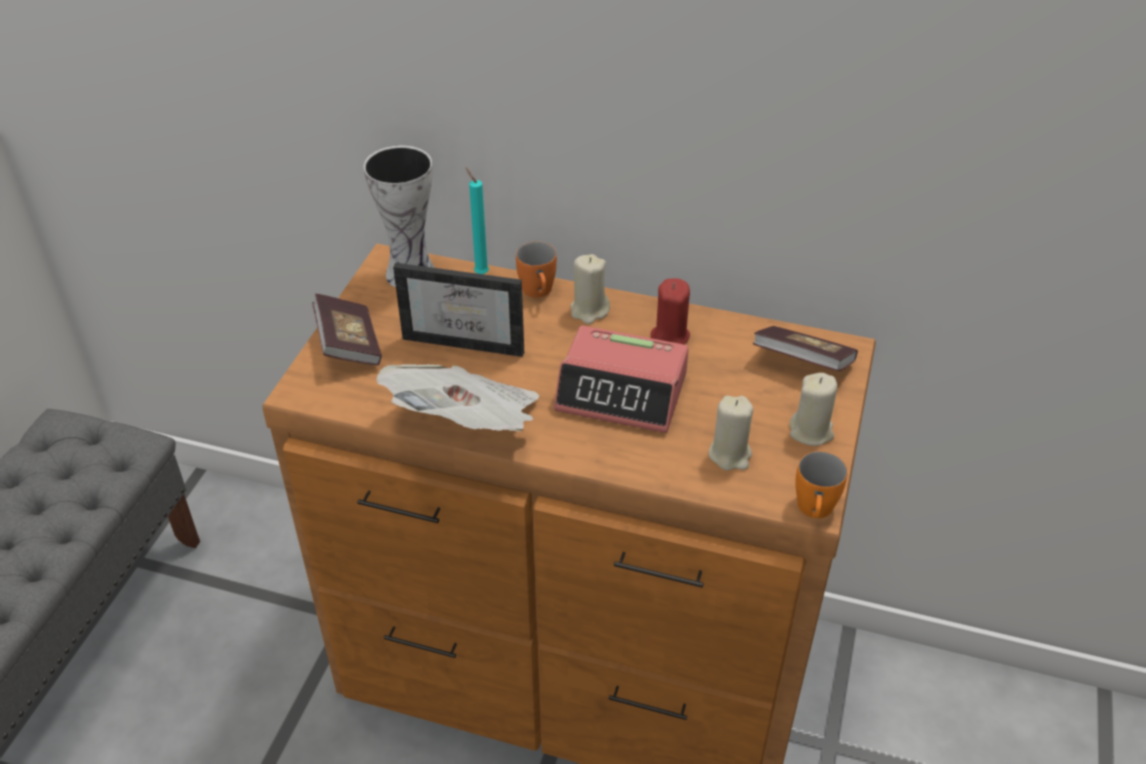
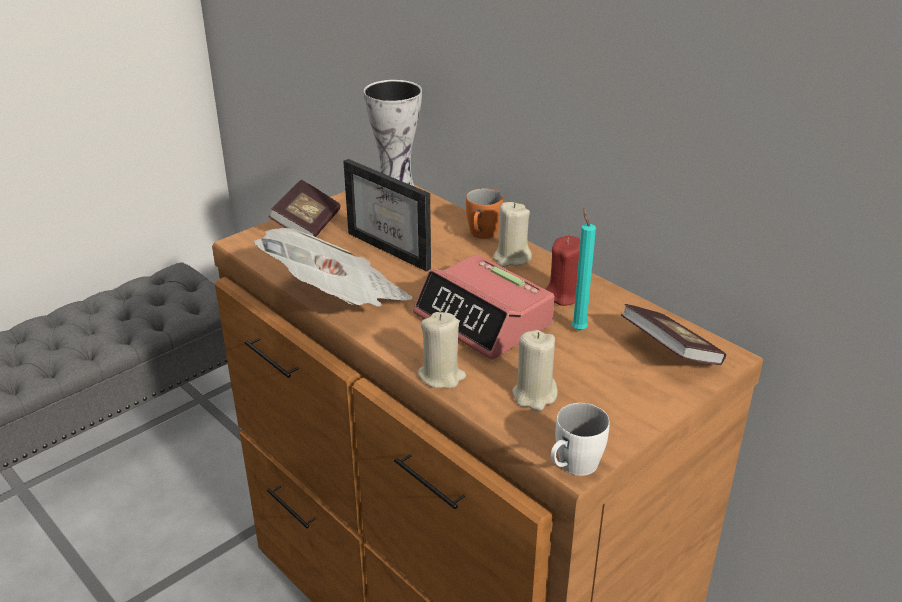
camera: 30 degrees right, 10 degrees down
(480, 273) = (448, 210): turquoise candle -> turquoise candle (578, 328)
(811, 431) = (629, 405): beige candle -> beige candle (441, 376)
(814, 512) = (572, 468): orange mug -> white mug

